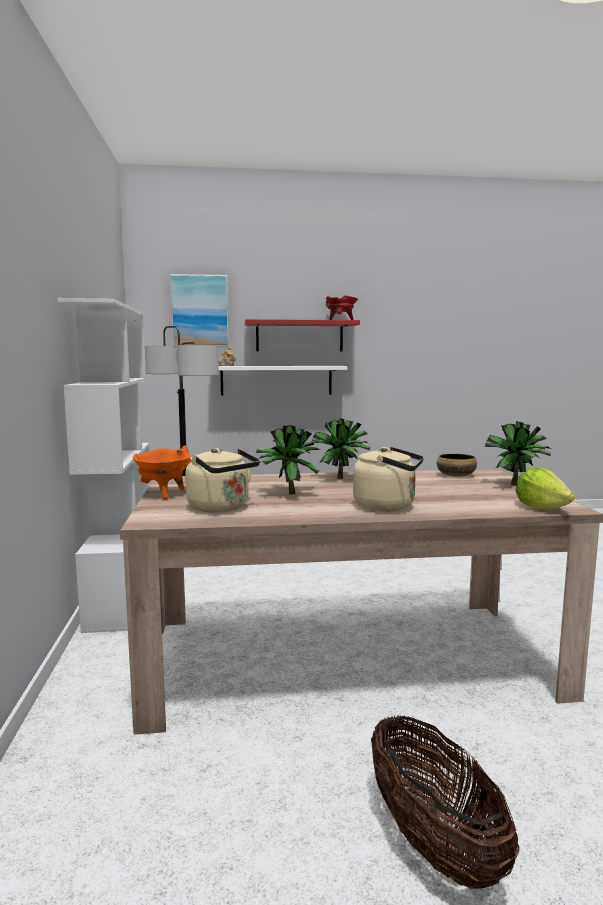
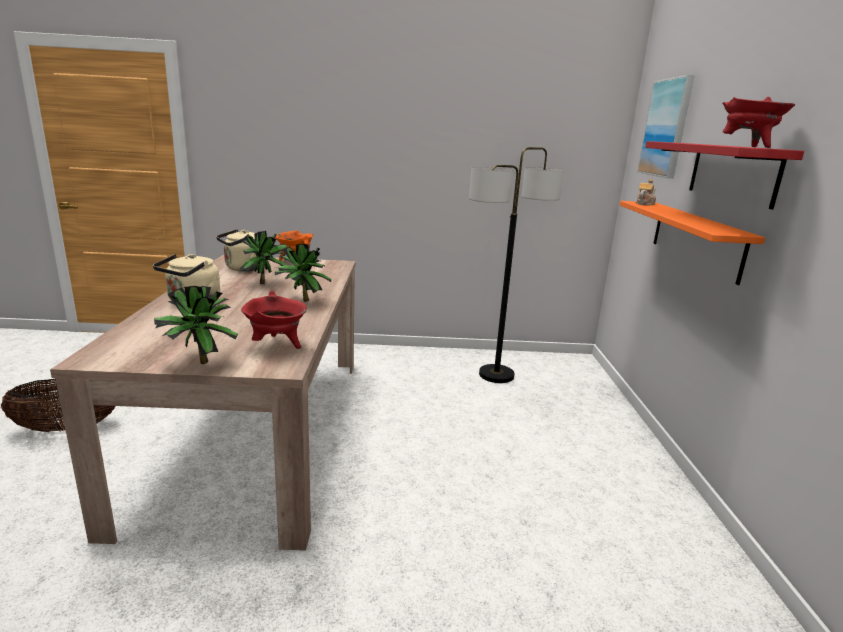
camera: 95 degrees right, 10 degrees up
(121, 595) = (408, 353): white bookcase -> none
(276, 380) = (695, 239): white shelf -> orange shelf
(456, 475) = (277, 345): bowl -> red cooking pot
(541, 508) = (108, 348): lettuce -> none

